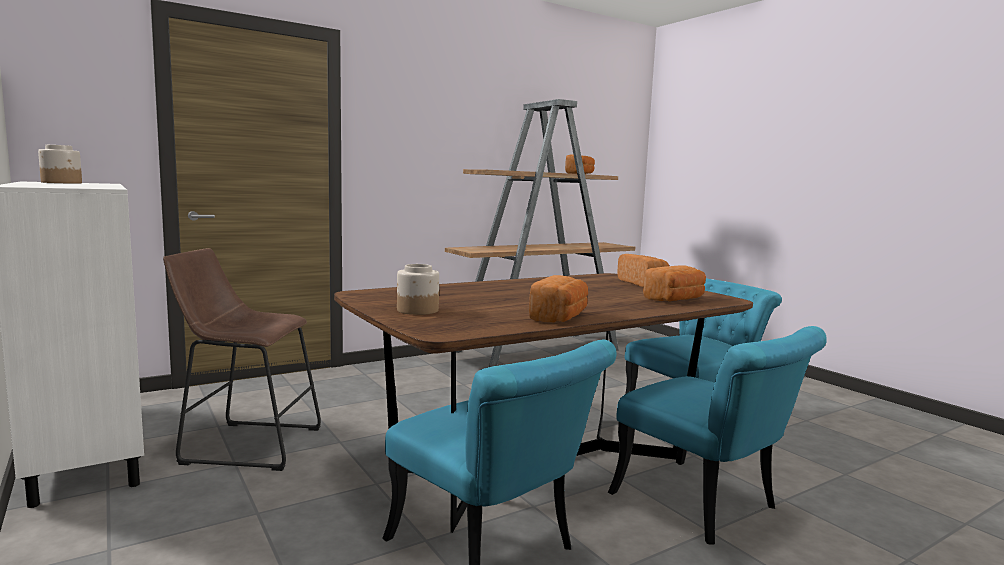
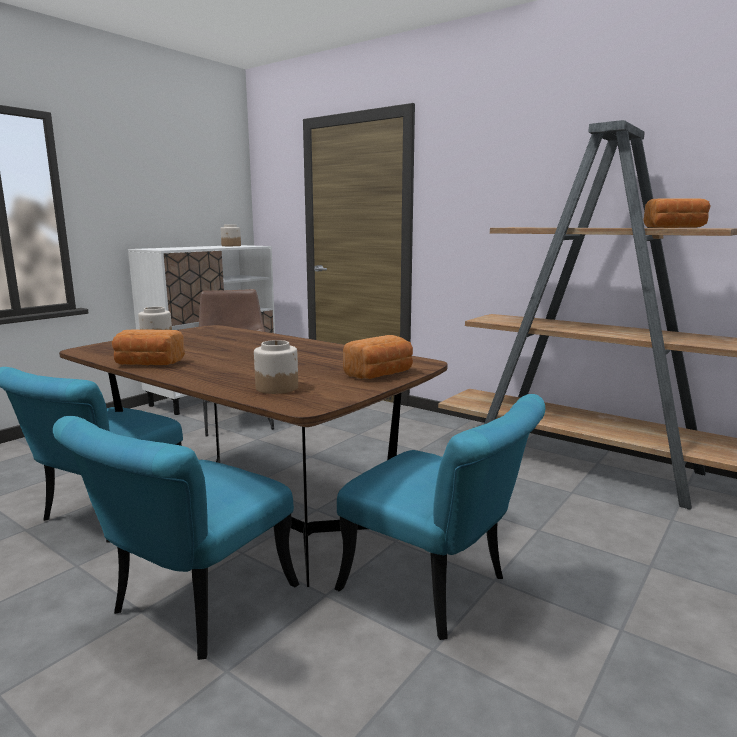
camera: 70 degrees right, 5 degrees up
(675, 299) = (277, 387): bread -> jar

